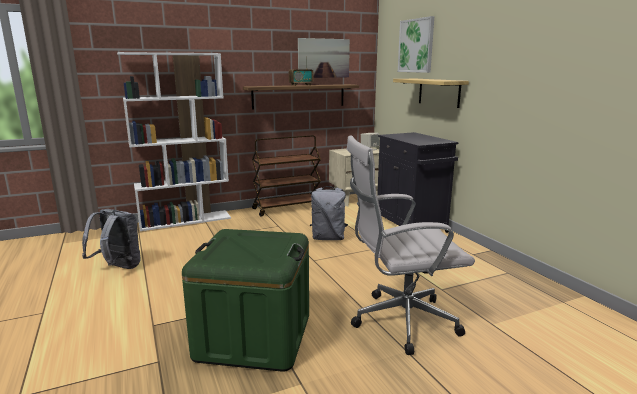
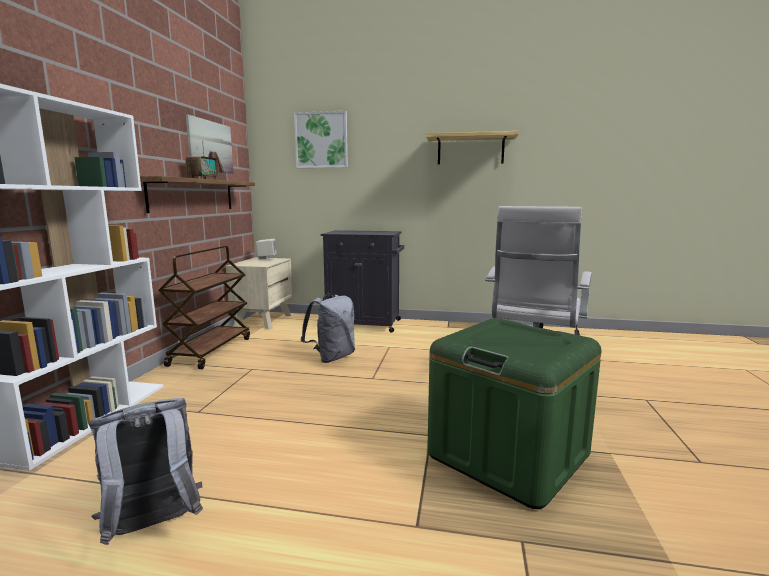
camera: 55 degrees left, 5 degrees down
(439, 92) = (363, 187): shelf -> shelf (470, 150)

